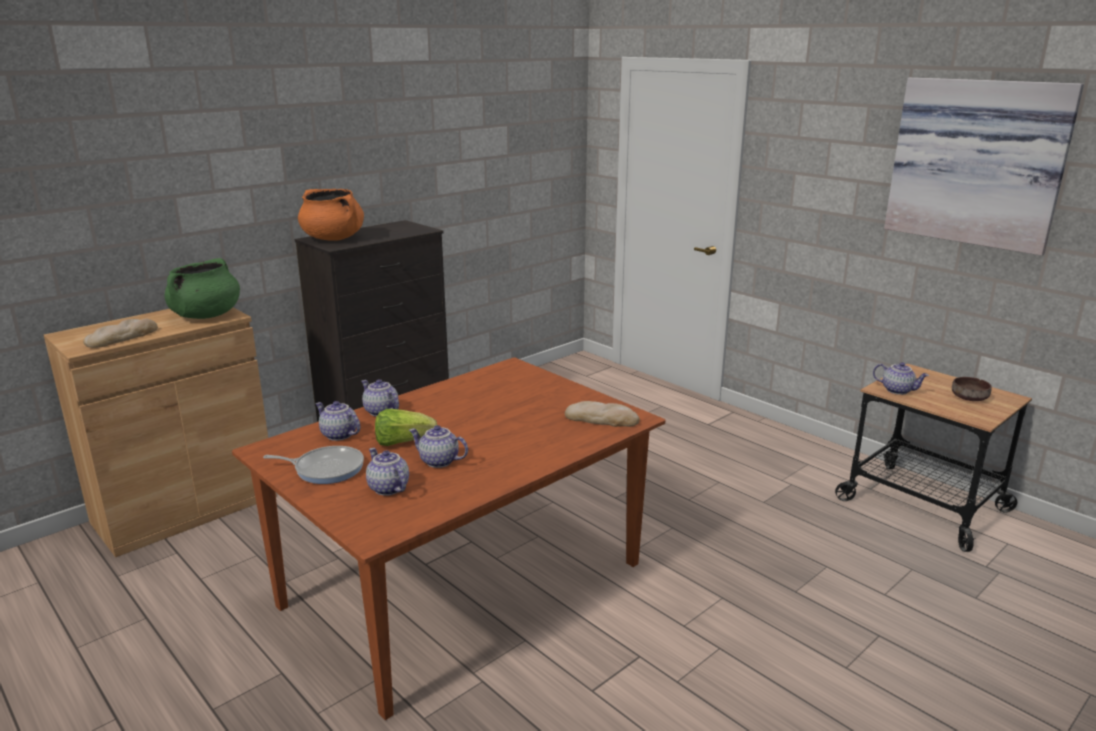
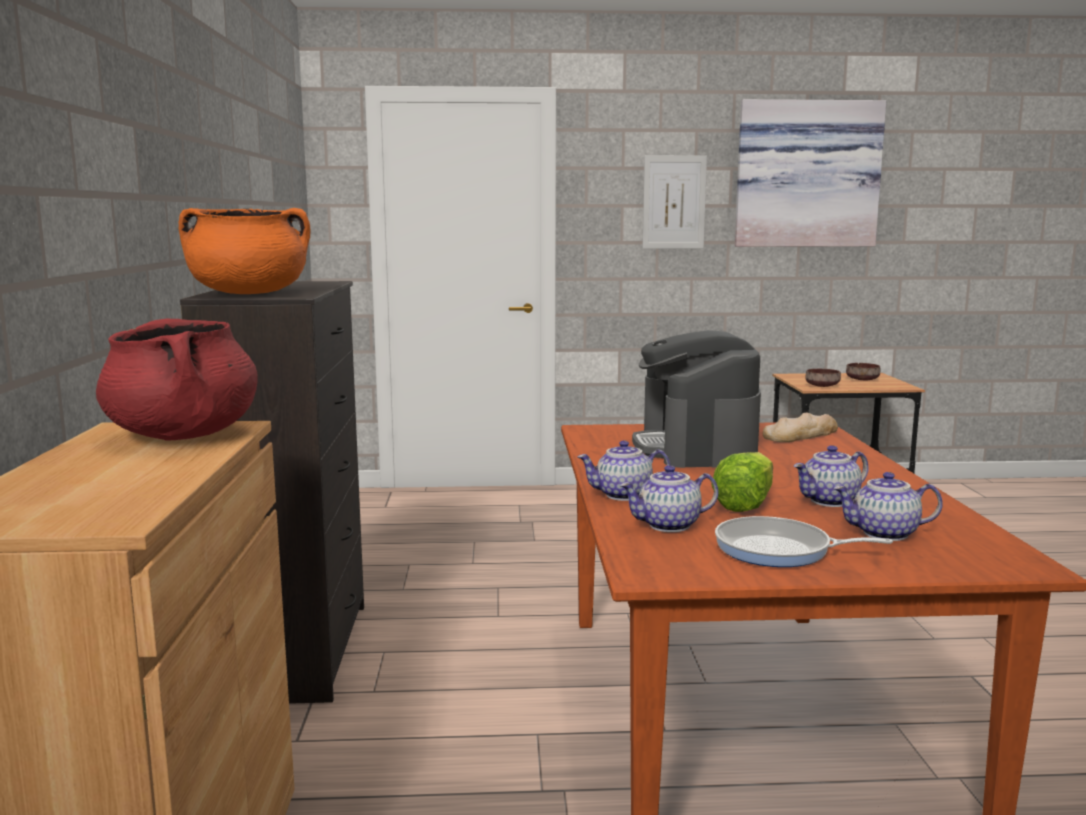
camera: 50 degrees left, 10 degrees down
(122, 337) = (137, 487): bread -> none
(206, 315) = (184, 435): green cooking pot -> red cooking pot
(326, 469) = (779, 550): frying pan -> frying pan turned 120 degrees counterclockwise
(511, 401) = (696, 448): none -> coffee machine
(838, 175) = (674, 202): none -> picture
(897, 390) = (821, 386): teapot -> brown bowl

